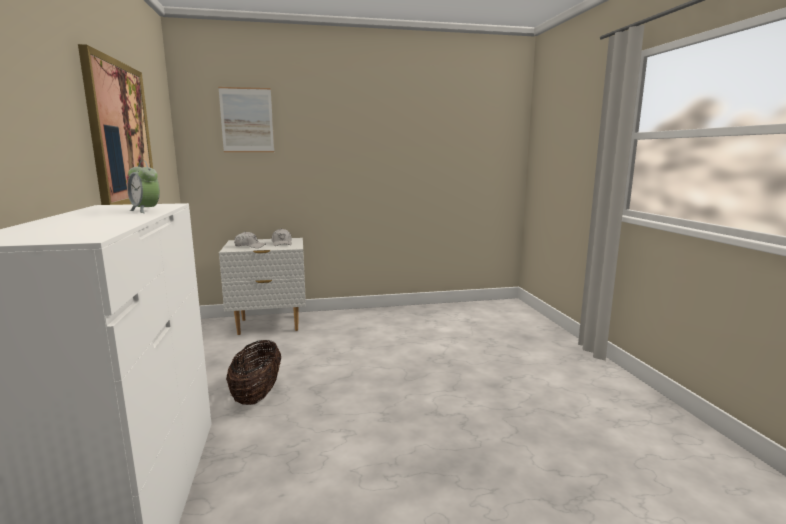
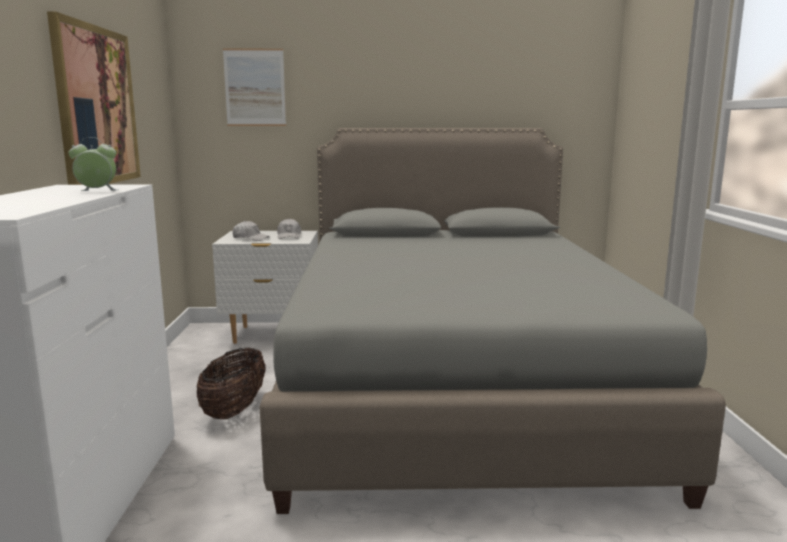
camera: 10 degrees right, 0 degrees up
(146, 211) = (97, 191): alarm clock -> alarm clock turned 120 degrees clockwise
(432, 360) = (454, 387): none -> grey bed

